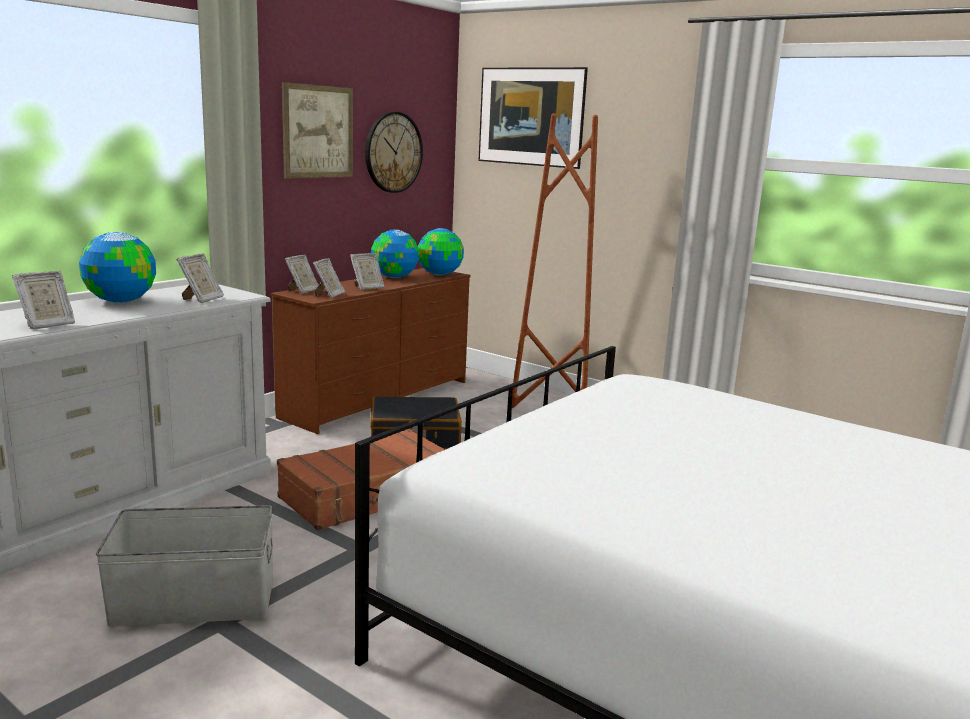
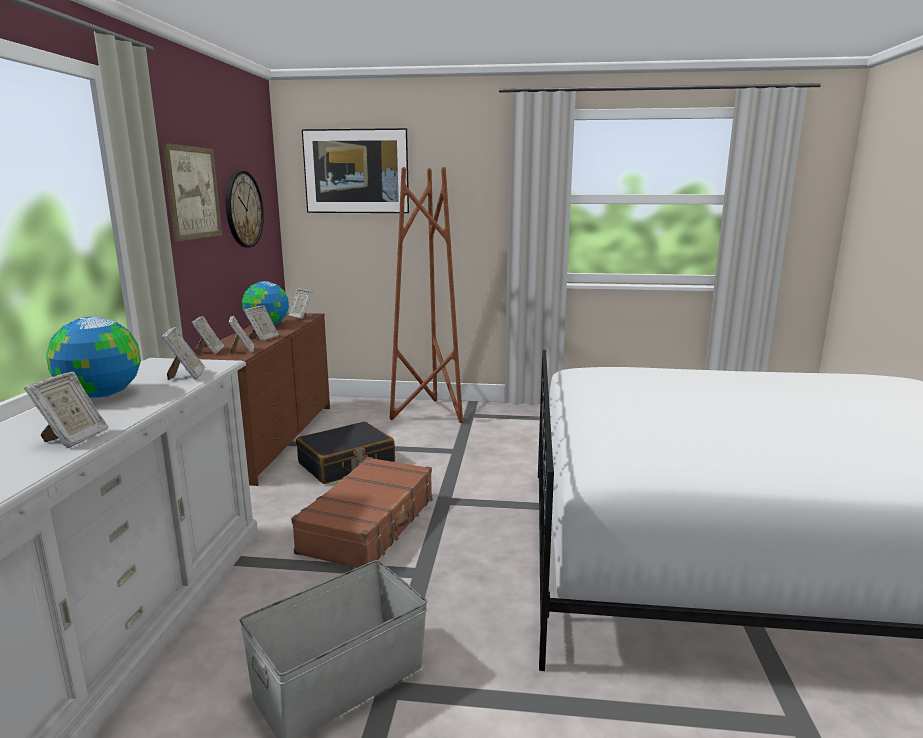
camera: 30 degrees left, 0 degrees up
(440, 274) = (300, 317): globe -> picture frame

